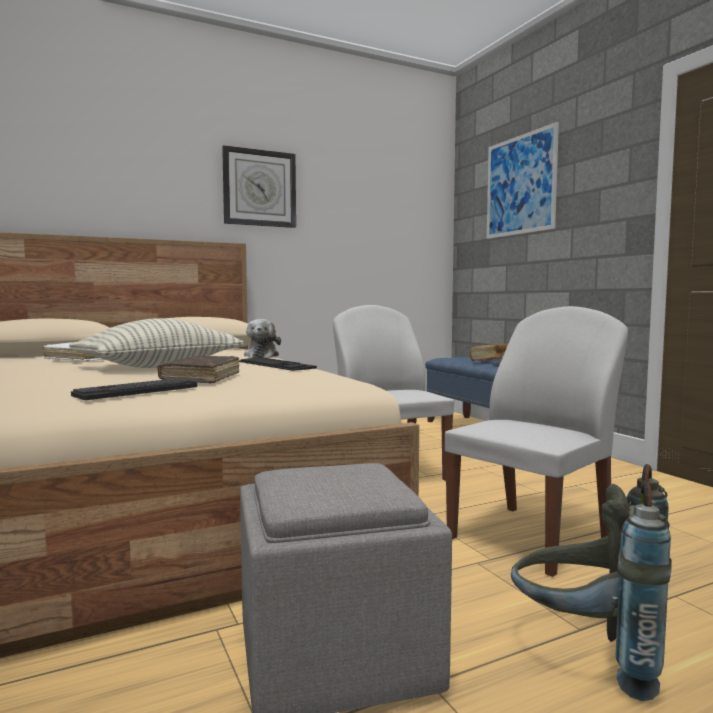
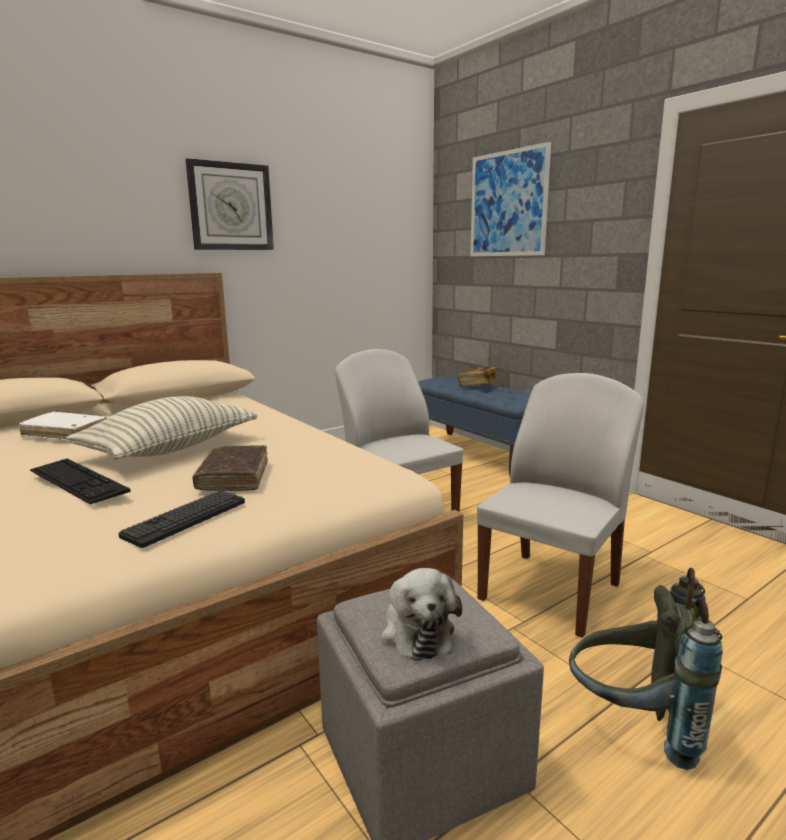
camera: 10 degrees left, 10 degrees up
(262, 356) = (263, 411): plush toy -> plush toy (416, 631)
(274, 364) = (291, 435): keyboard -> keyboard (77, 480)

